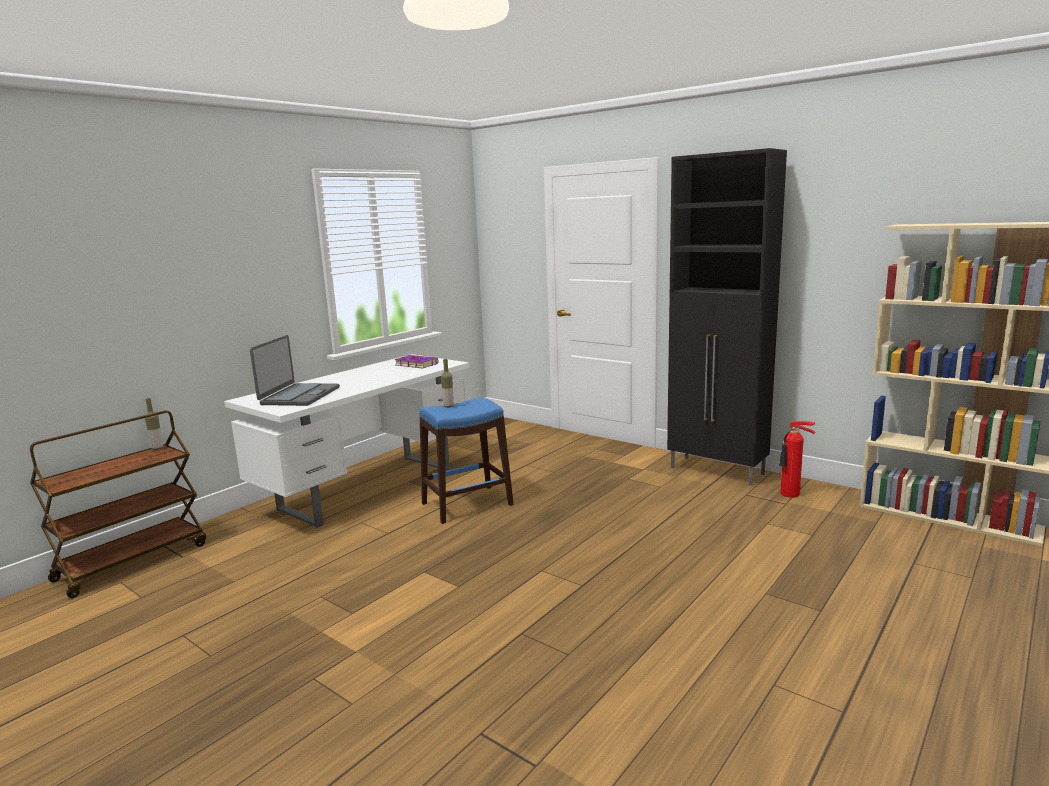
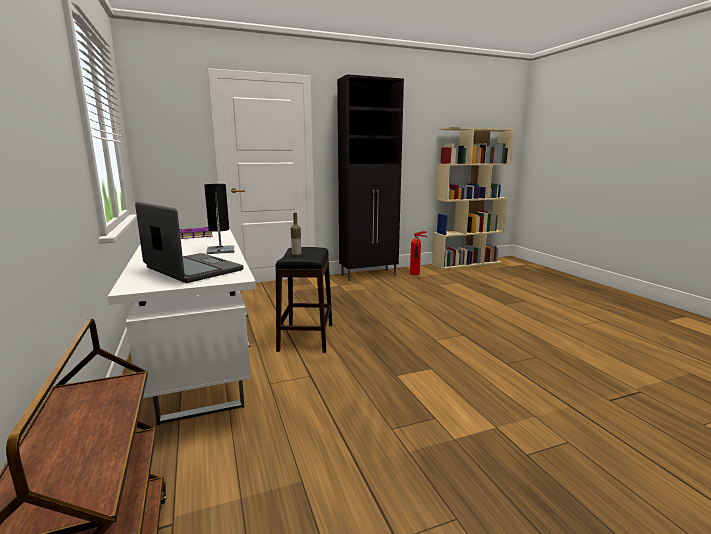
camera: 60 degrees left, 0 degrees up
(157, 448) = (67, 392): bottle -> none
(369, 384) = (220, 250): none -> black table lamp
(467, 504) = (307, 337): blue stool -> black stool

